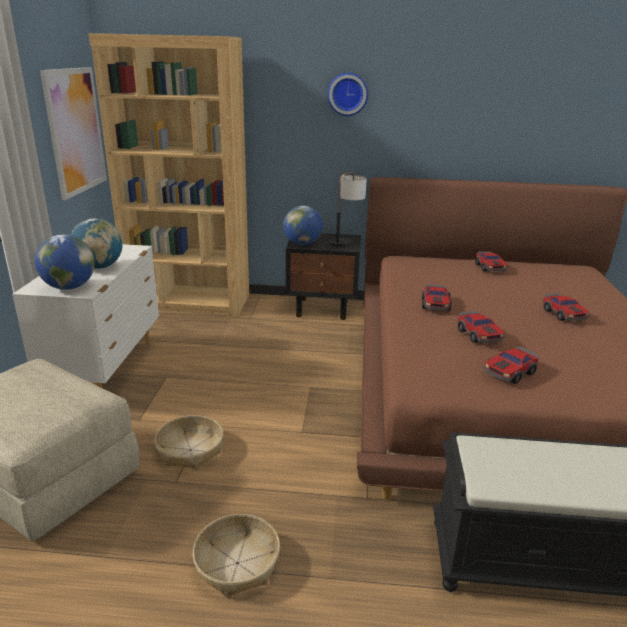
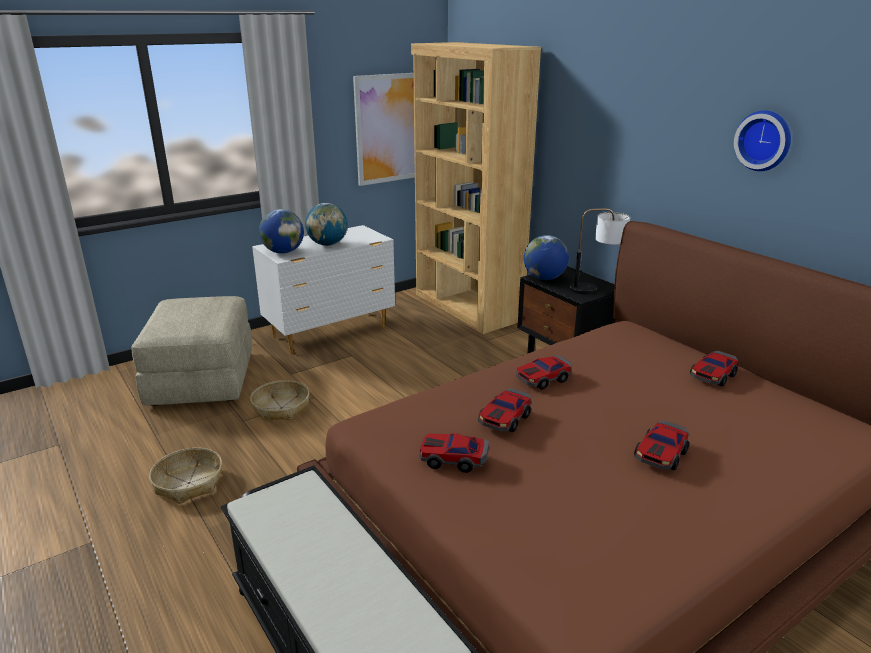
camera: 50 degrees right, 0 degrees up
(348, 94) = (629, 116): wall clock -> wall clock (764, 140)

